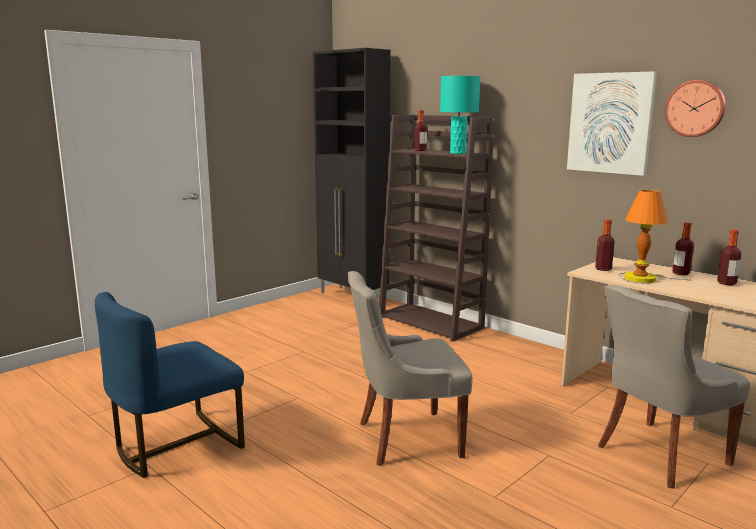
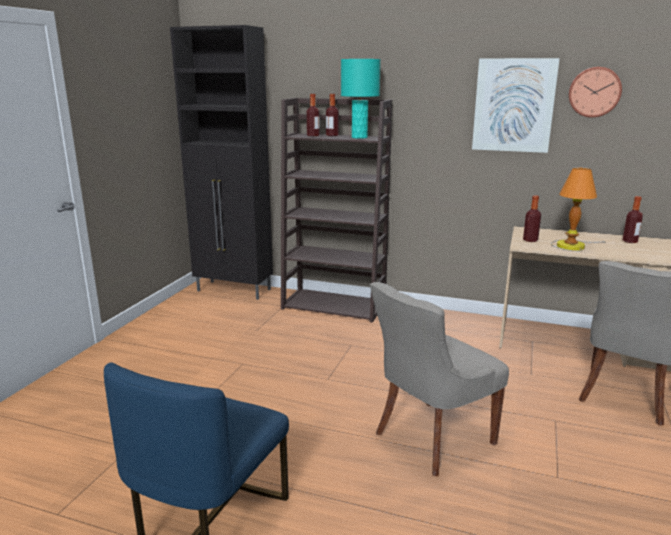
camera: 25 degrees left, 5 degrees up
(681, 273) = (588, 236): bottle -> bottle (332, 135)

